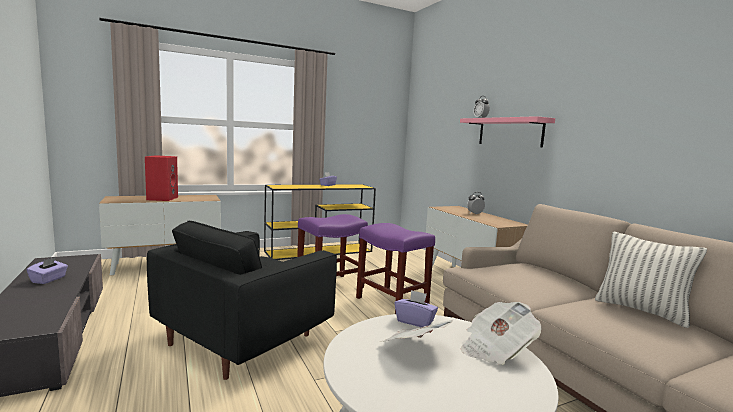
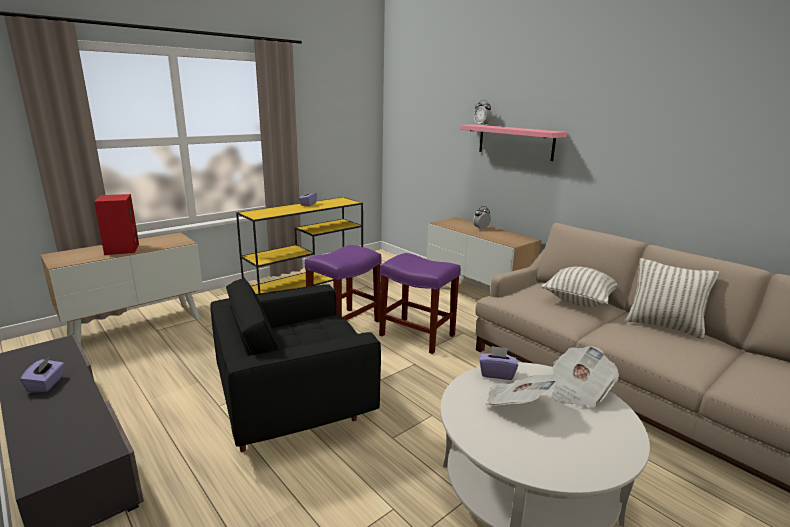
camera: 15 degrees left, 10 degrees up
(246, 337) = (296, 404): black armchair -> black armchair turned 45 degrees clockwise
(550, 279) = (579, 301): none -> pillow

